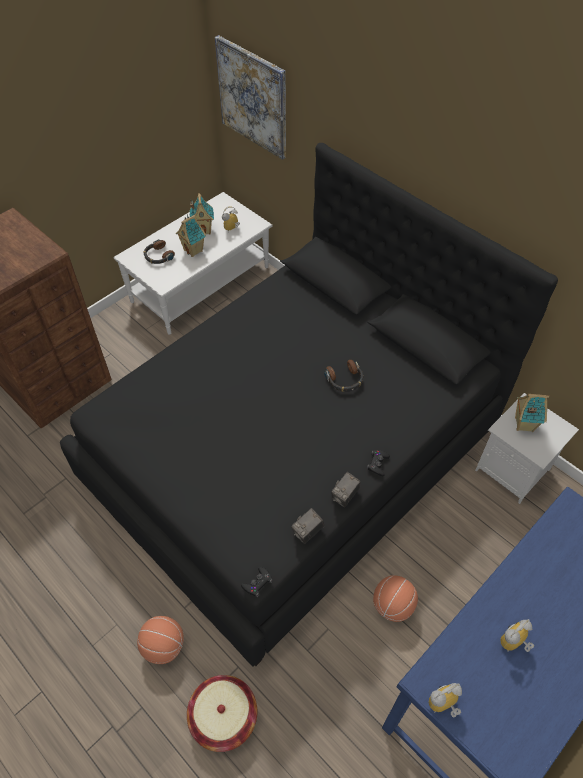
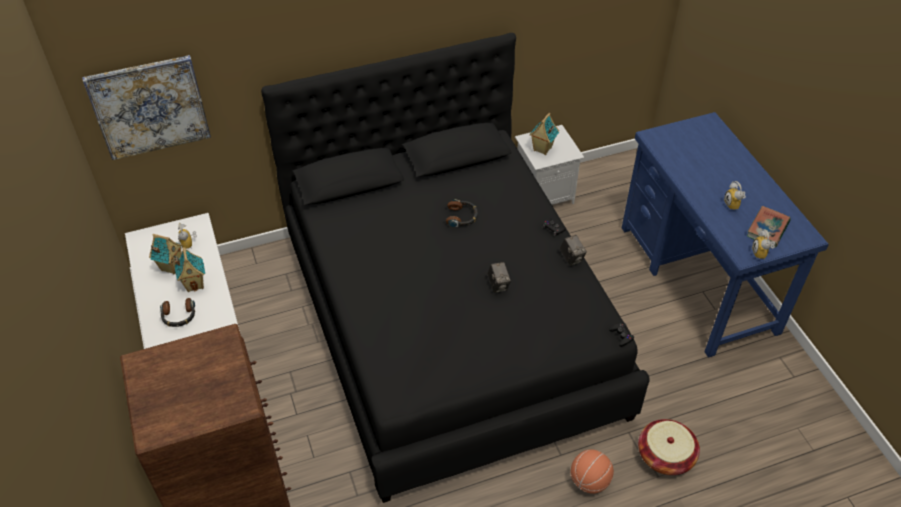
camera: 65 degrees left, 5 degrees down
(307, 532) = (592, 291): camera -> camera (498, 285)
(392, 606) = (620, 313): basketball -> none
(496, 703) = (767, 229): none -> book

